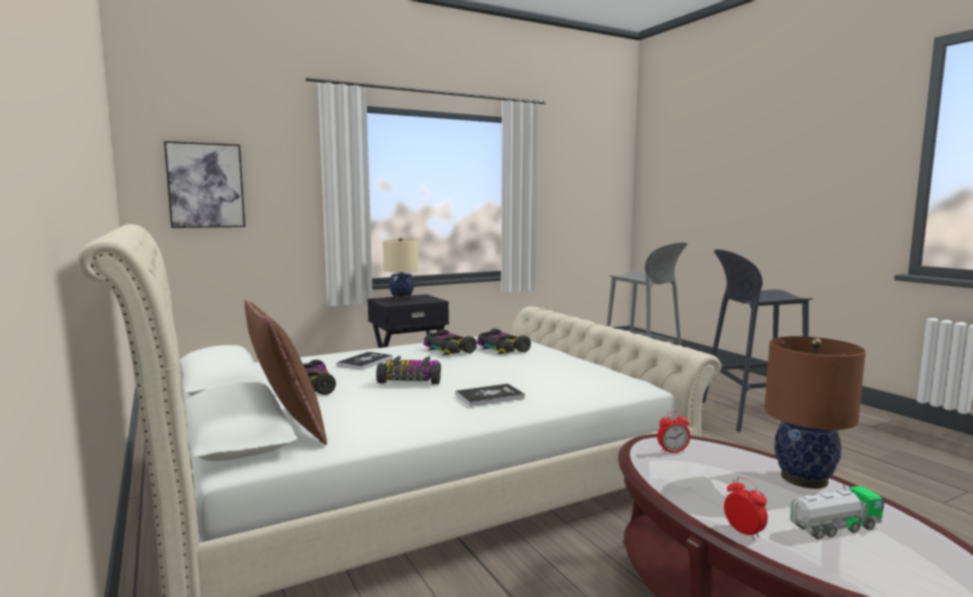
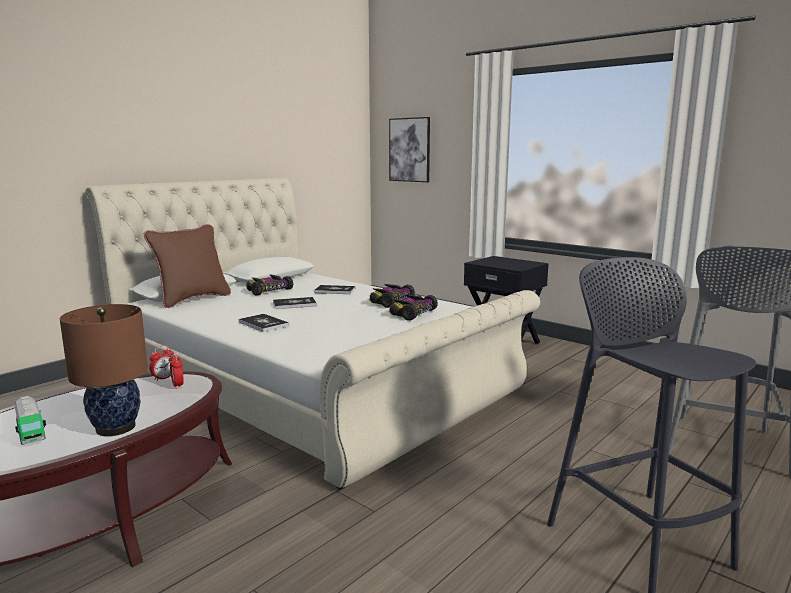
camera: 70 degrees right, 5 degrees up
(402, 298) = (510, 261): beige table lamp -> none
(411, 380) = (294, 304): toy car -> book
(743, 532) = (39, 405): alarm clock -> alarm clock (163, 378)

